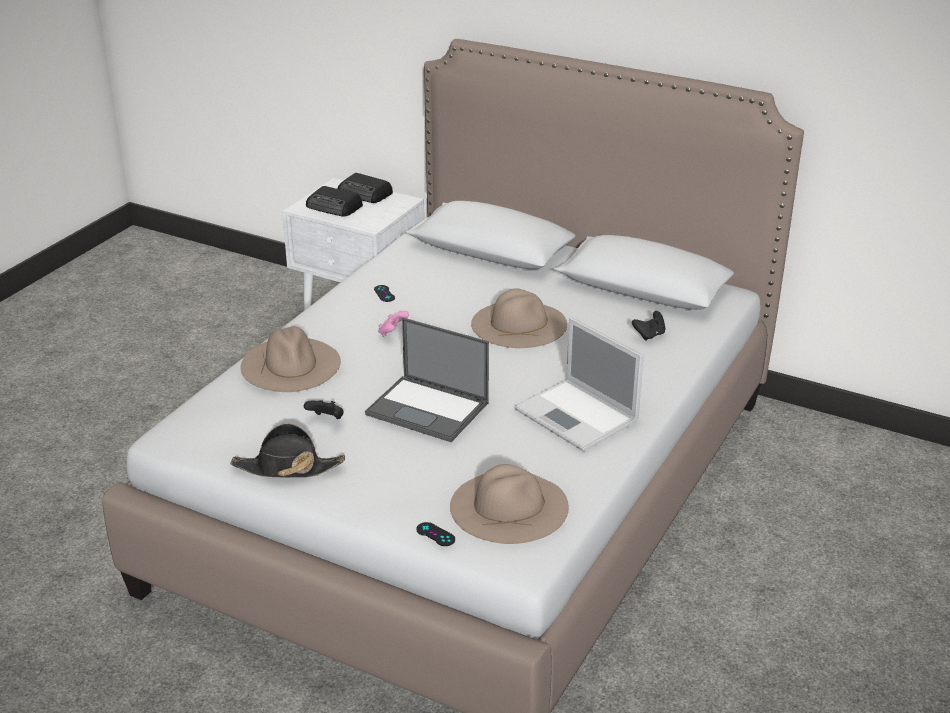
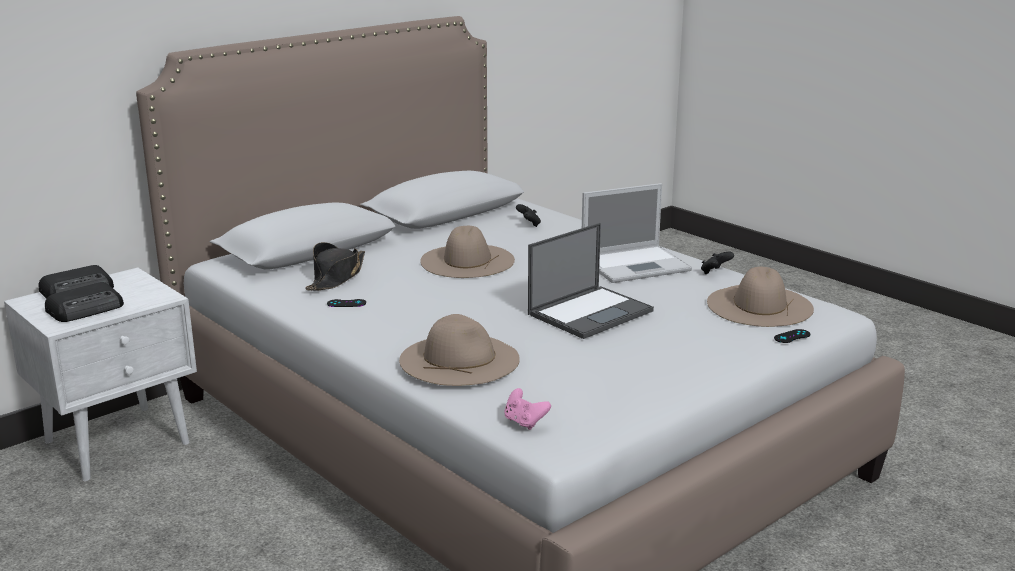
camera: 70 degrees left, 10 degrees down
(287, 467) = (657, 385): black hat -> black hat (336, 277)
(326, 419) = (583, 355): black game controller -> black game controller (715, 272)
(392, 333) = (434, 309): pink game controller -> pink game controller (524, 422)

